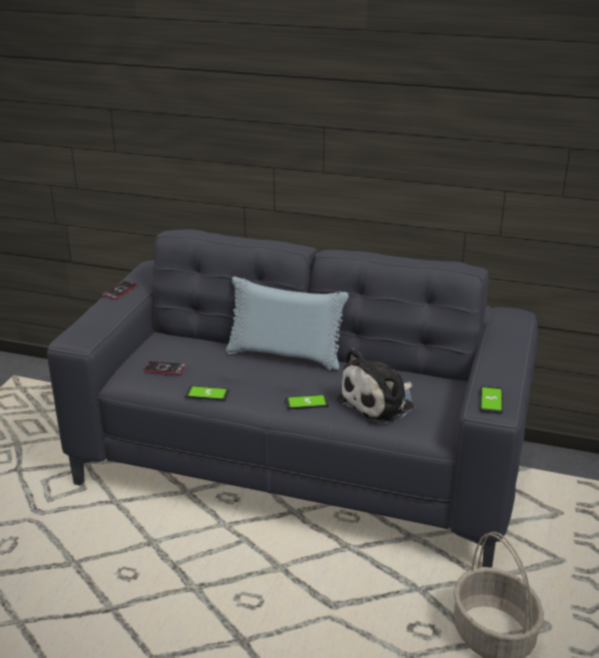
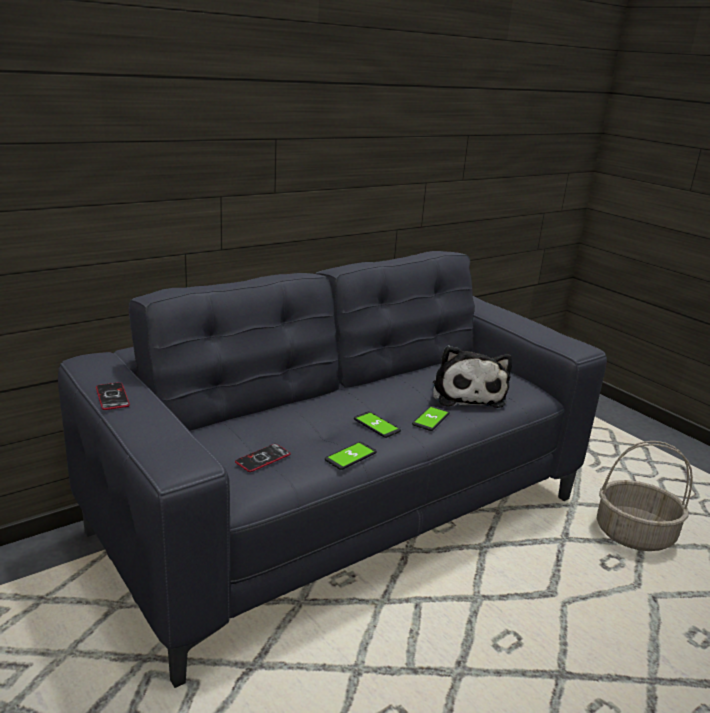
camera: 55 degrees left, 5 degrees down
(285, 355) = (331, 396): blue pillow -> none
(491, 400) = (570, 344): phone -> phone (376, 425)

